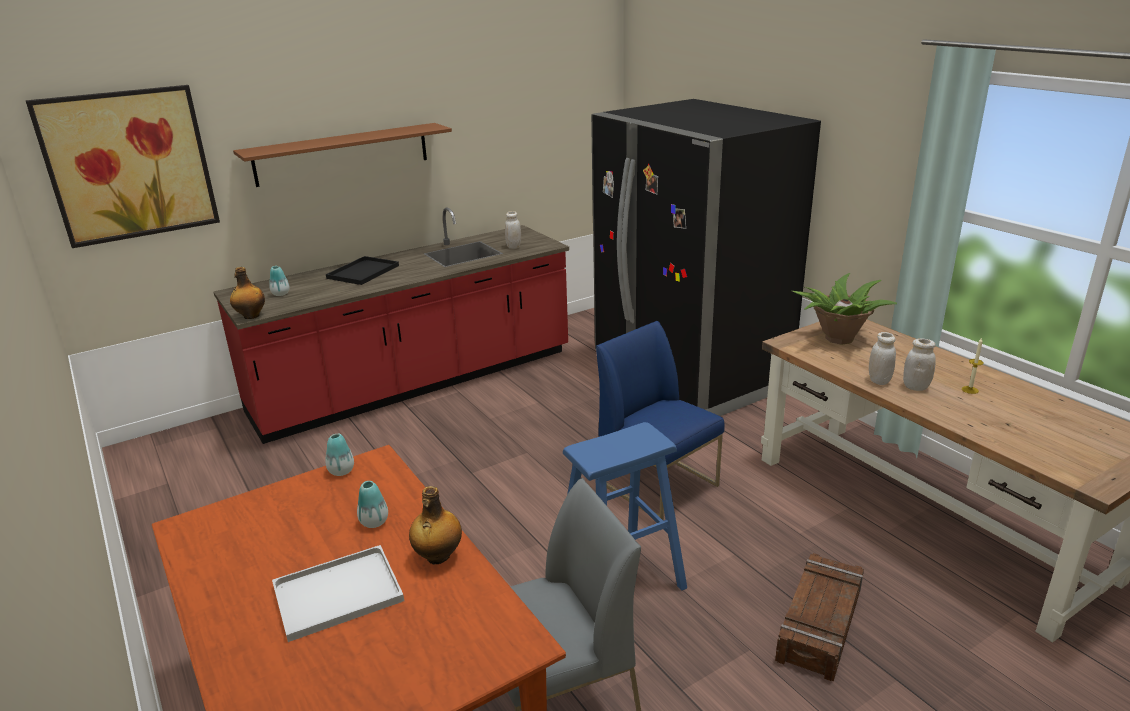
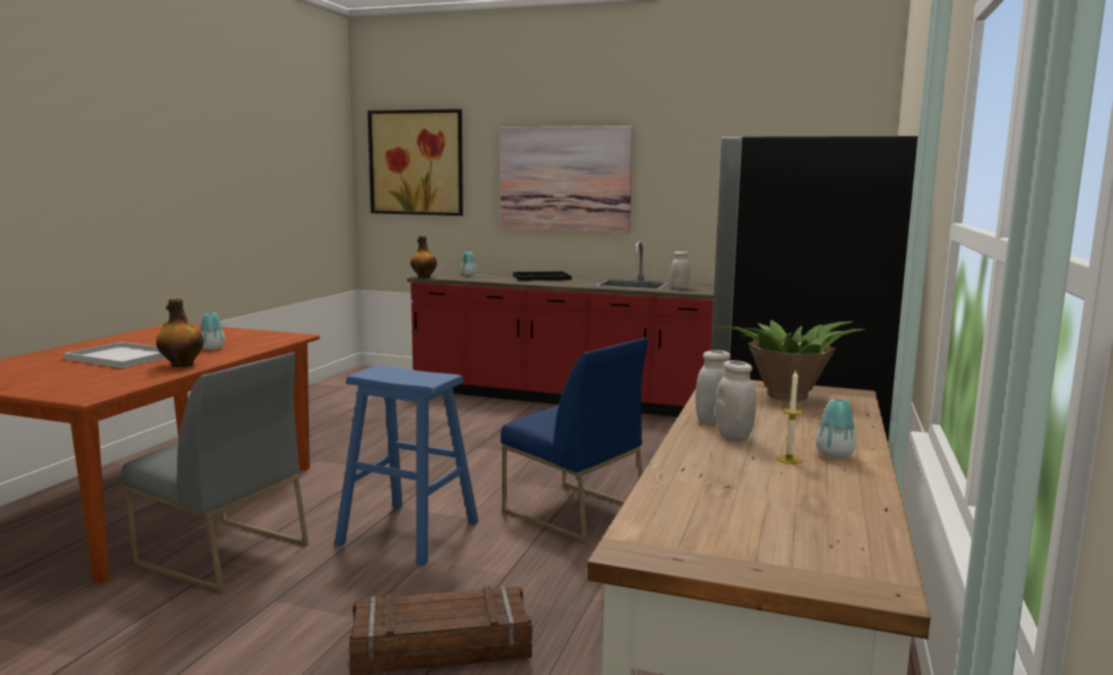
camera: 50 degrees right, 15 degrees down
(341, 471) = (269, 334): vase -> vase (834, 455)
(342, 154) = (565, 179): brown shelf -> picture
(658, 483) = (572, 511): blue chair -> blue chair turned 120 degrees clockwise

